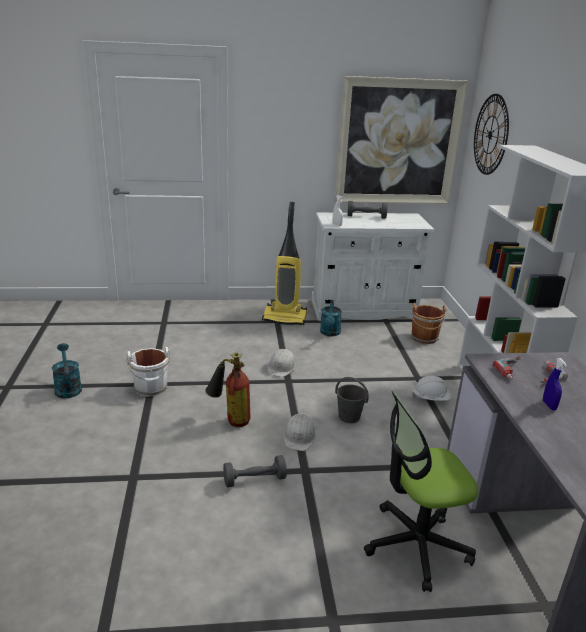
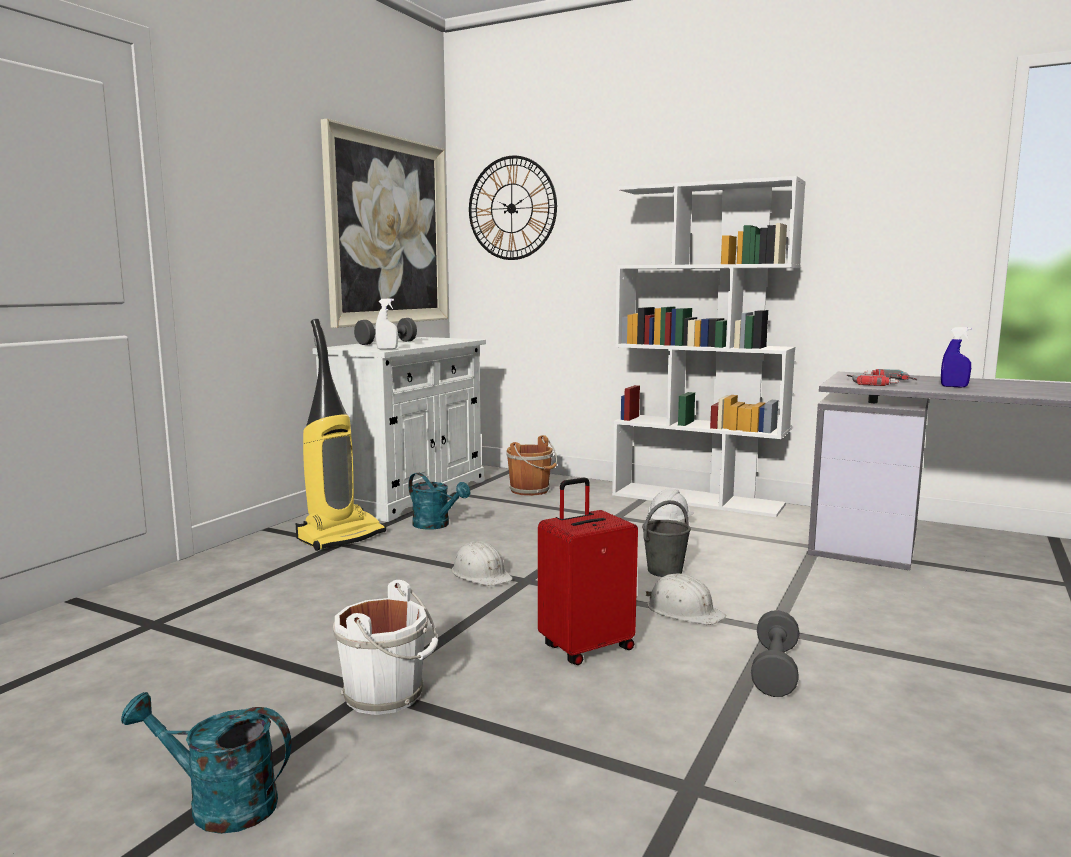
camera: 55 degrees left, 15 degrees down
(230, 419) = (585, 647): fire extinguisher -> red suitcase
(416, 545) = (963, 610): office chair -> none

